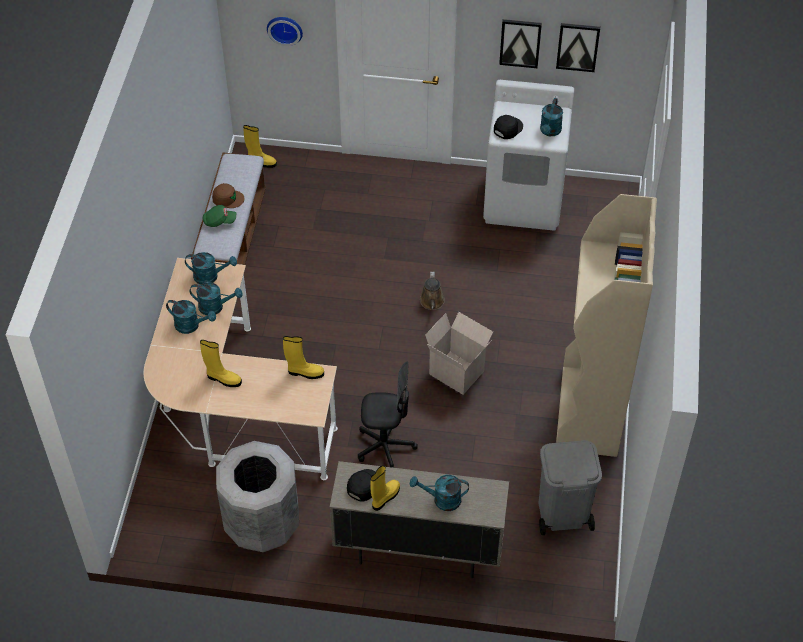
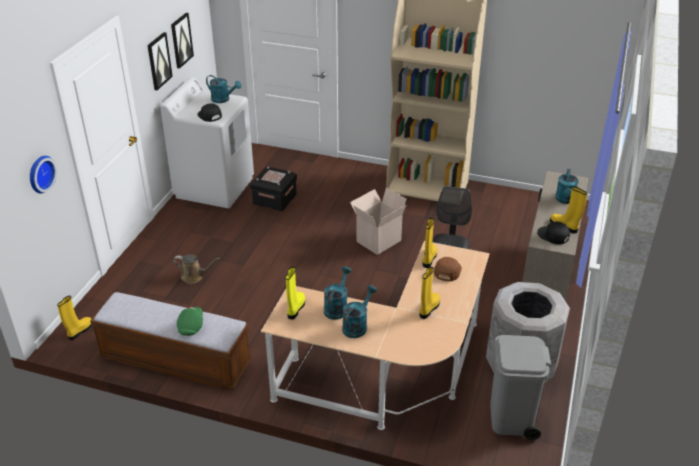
camera: 80 degrees left, 15 degrees down
(210, 276) = (295, 308): turquoise watering can -> yellow boot
(228, 198) = (162, 317): brown cap -> brown cap (447, 271)
(432, 302) = (303, 244): brown watering can -> brown watering can (194, 276)
(515, 260) = (274, 199): none -> black storage box
(562, 513) = (514, 210): grey trash can -> grey trash can (511, 419)

